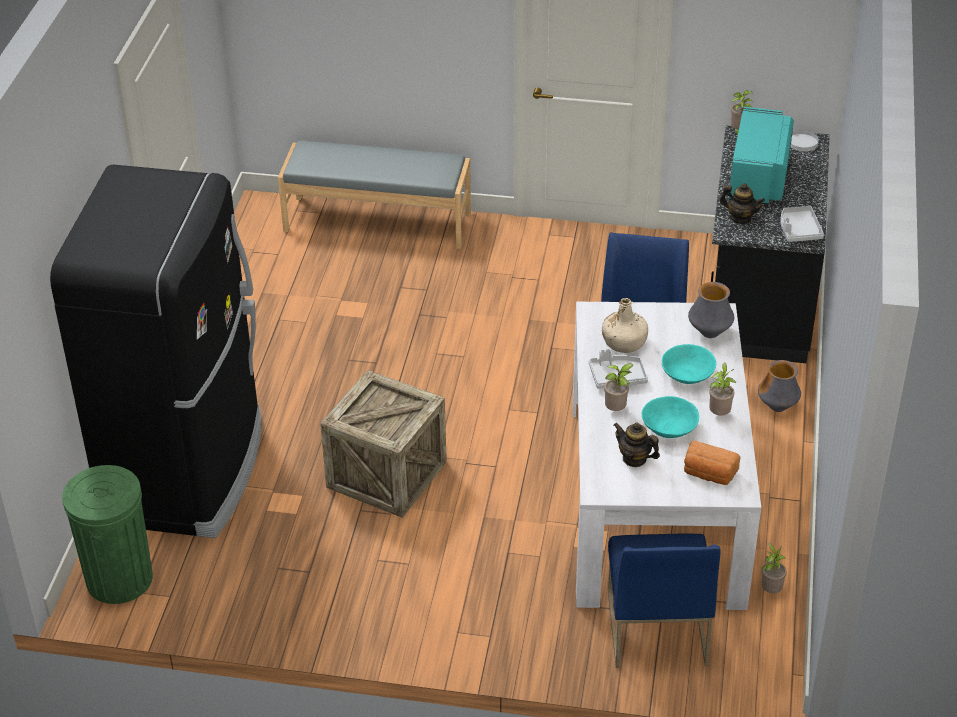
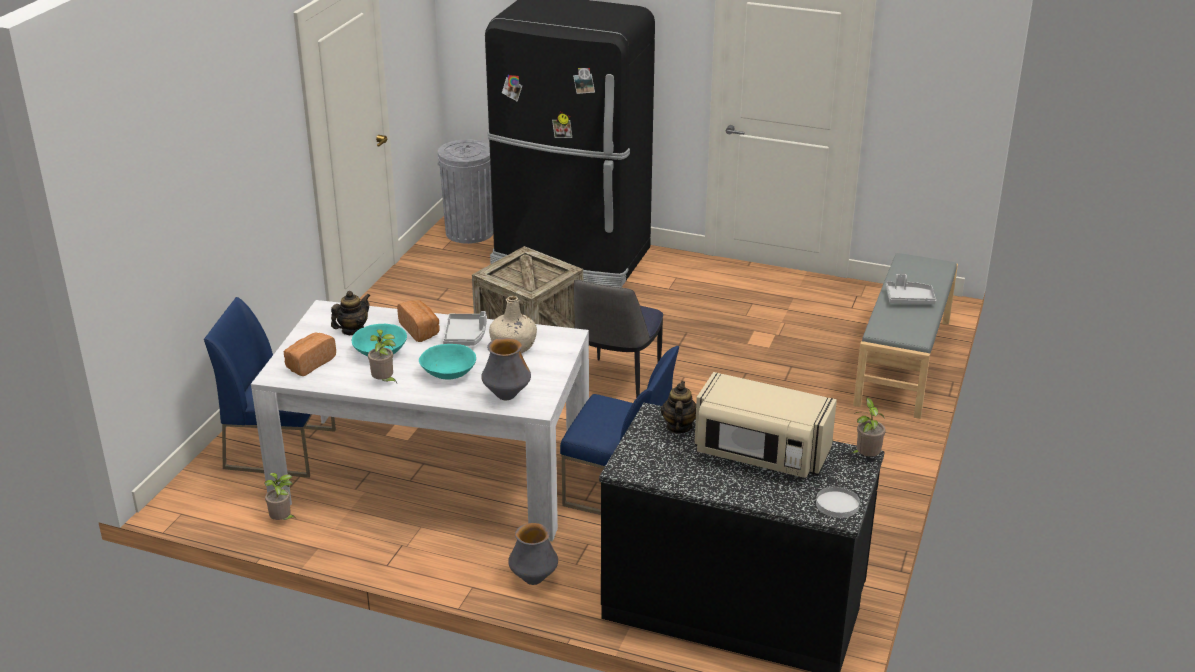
camera: 100 degrees right, 10 degrees down
(119, 578) = (469, 232): green trash can -> grey trash can
(465, 398) = (615, 385): none -> chair
(616, 410) = (420, 330): potted plant -> bread
(740, 218) = (678, 427): teapot -> teapot turned 150 degrees clockwise
(758, 177) = (760, 454): turquoise microwave -> beige microwave
(798, 230) = (643, 464): grey tray -> grey tray (909, 299)

